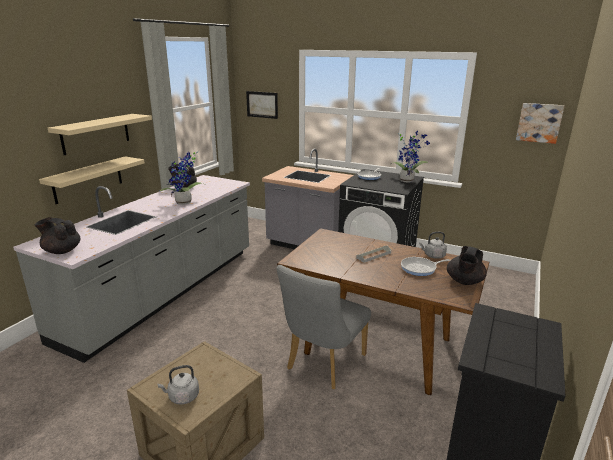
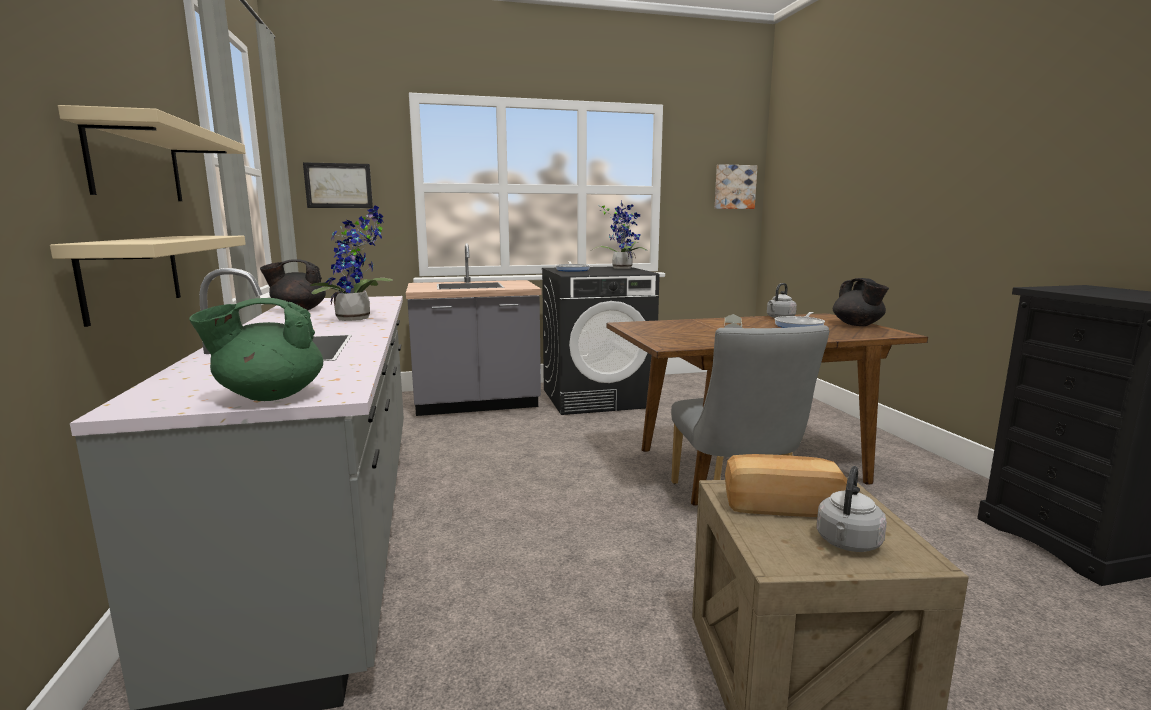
camera: 40 degrees left, 10 degrees down
(62, 251) = (269, 396): black teapot -> green teapot
(201, 369) = (781, 505): none -> bread

